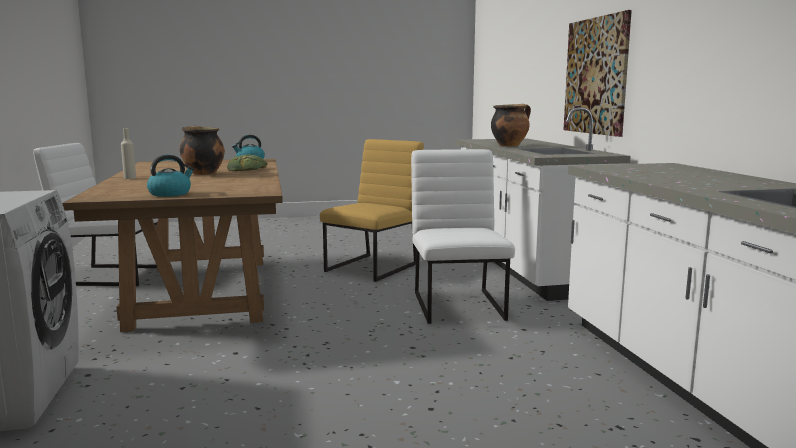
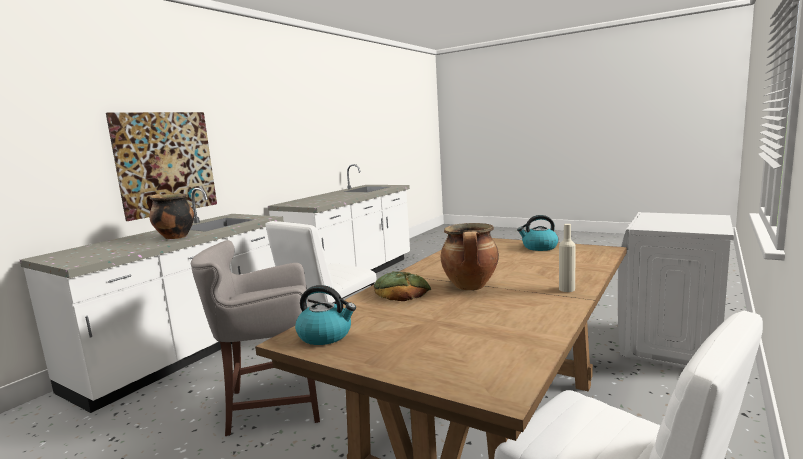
camera: 135 degrees left, 0 degrees up
(374, 267) = (271, 405): yellow chair -> grey stool

